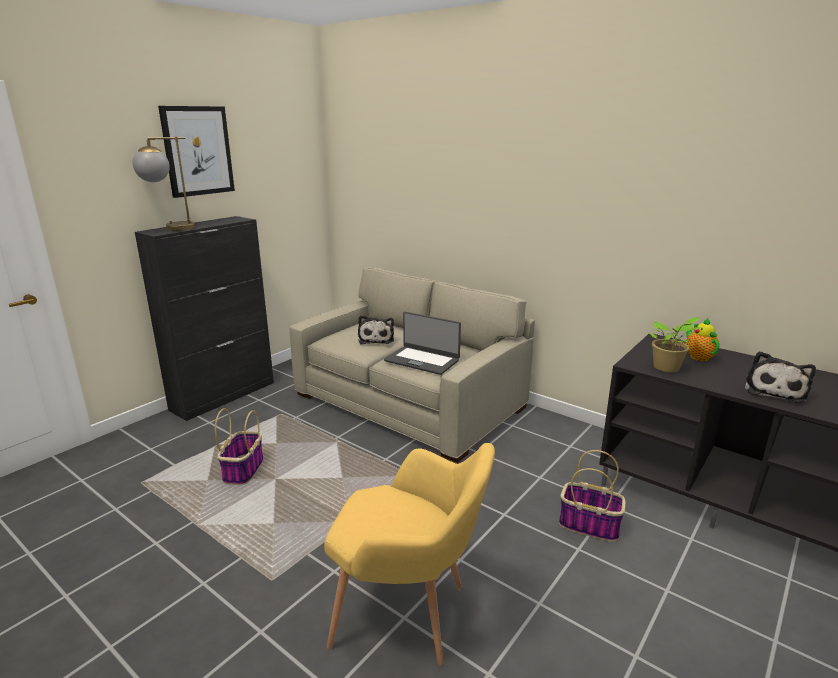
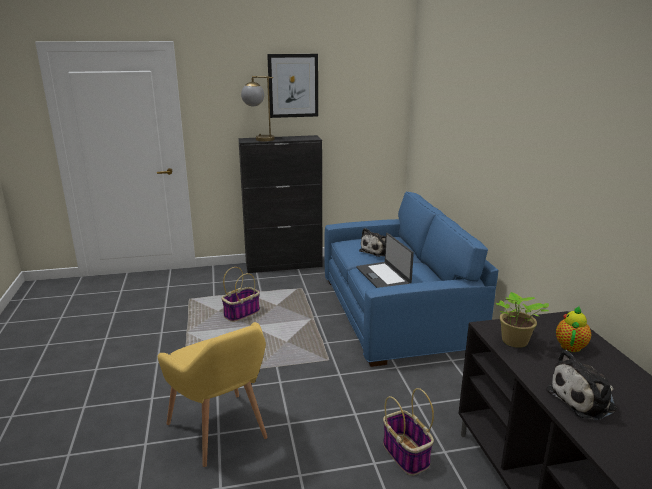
camera: 40 degrees right, 0 degrees up
(411, 400) = (397, 311): beige sofa -> blue sofa

